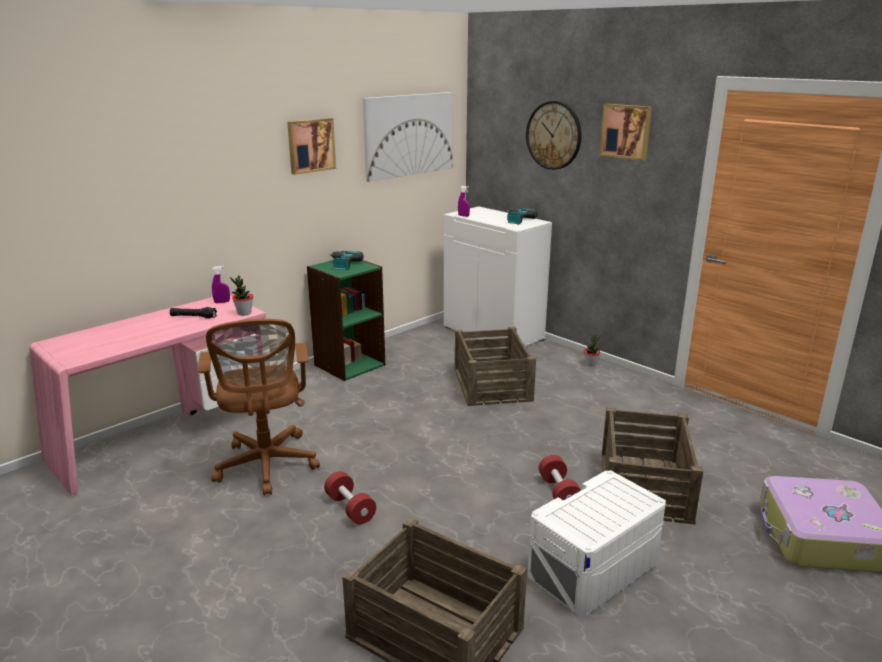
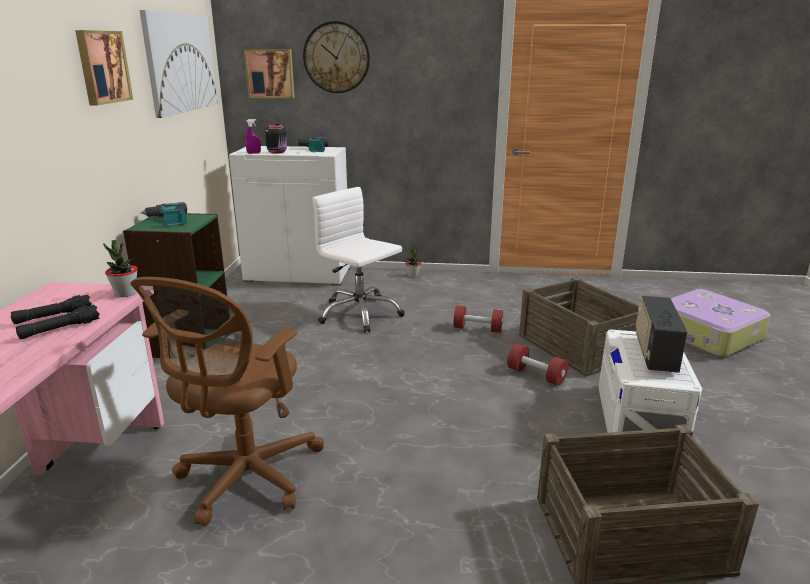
camera: 40 degrees left, 0 degrees up
(184, 326) = (60, 329): none -> black flashlight
(222, 302) = (65, 291): purple spray bottle -> none
(266, 467) = (245, 479): brown office chair -> brown office chair turned 75 degrees clockwise
(350, 508) = (398, 473): red dumbbell -> red dumbbell (477, 329)
(483, 218) = (277, 152): none -> black jar
(492, 384) = (359, 314): crate -> white office chair
(607, 507) = (654, 354): none -> radio
(626, 131) = (419, 46): picture -> picture (270, 73)

